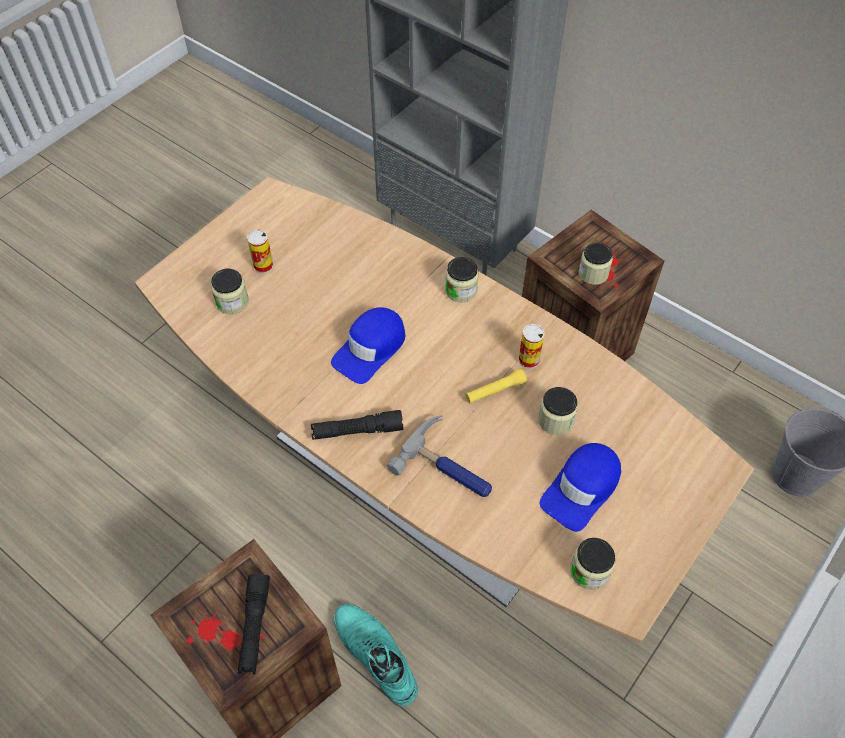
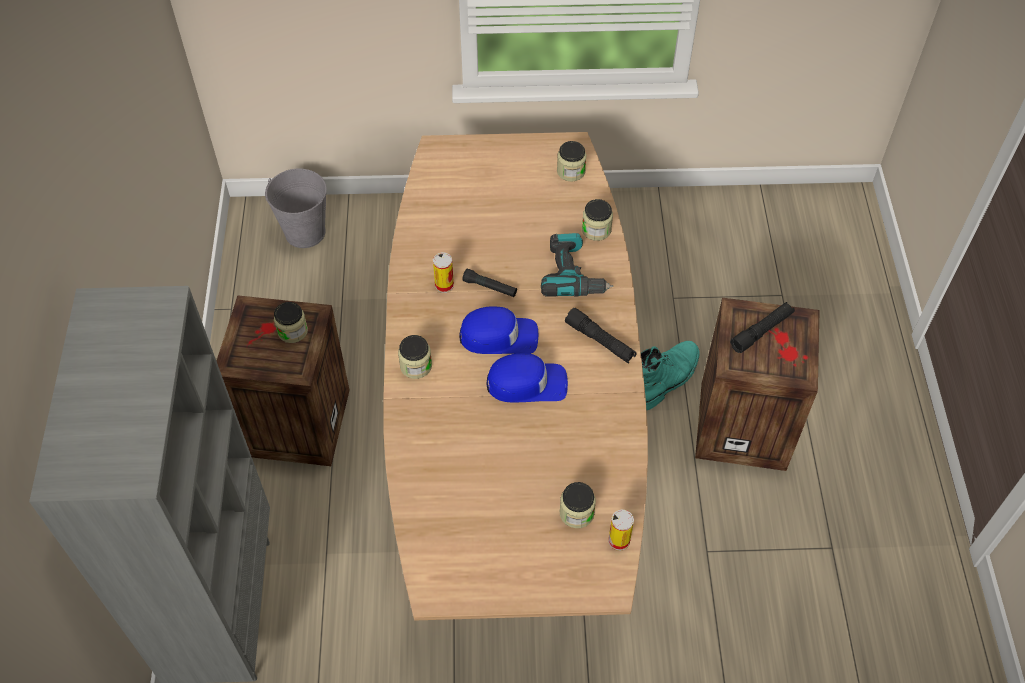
camera: 130 degrees left, 0 degrees up
(263, 266) = (520, 523): can -> can (619, 540)
(375, 654) = (664, 379): turquoise boot -> turquoise boot turned 150 degrees counterclockwise
(449, 467) = (573, 274): hammer -> power drill
(495, 391) = (490, 287): yellow flashlight -> black flashlight
(555, 420) = (481, 242): jar -> jar (596, 229)
(582, 489) = (520, 202): blue cap -> blue cap (499, 336)

